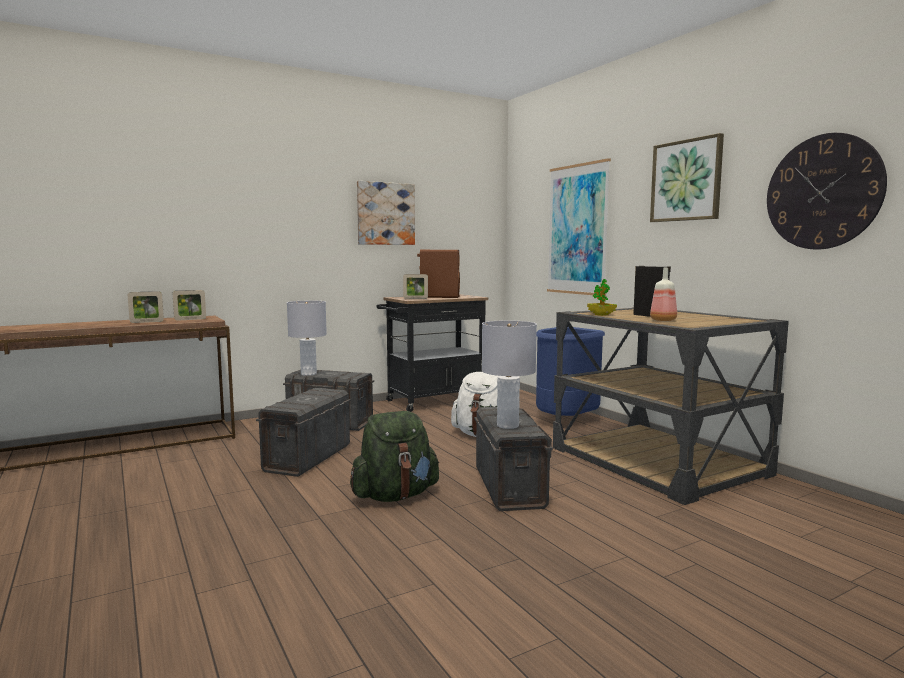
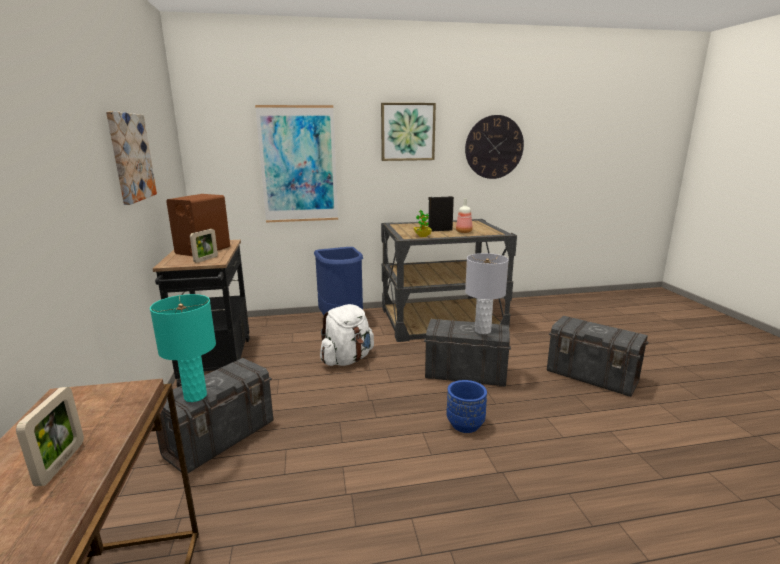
camera: 70 degrees left, 10 degrees up
(190, 319) = (94, 411): picture frame -> none
(307, 458) = (338, 467): grey storage box -> grey storage box (592, 377)
(308, 374) = (195, 396): grey table lamp -> turquoise table lamp
(395, 495) = (465, 424): green backpack -> blue planter

